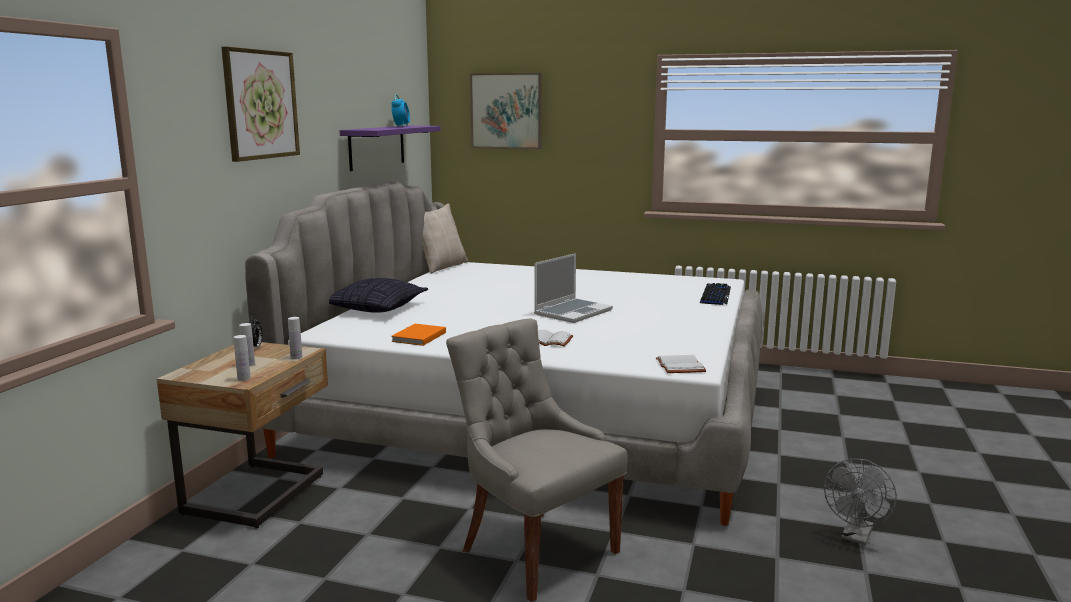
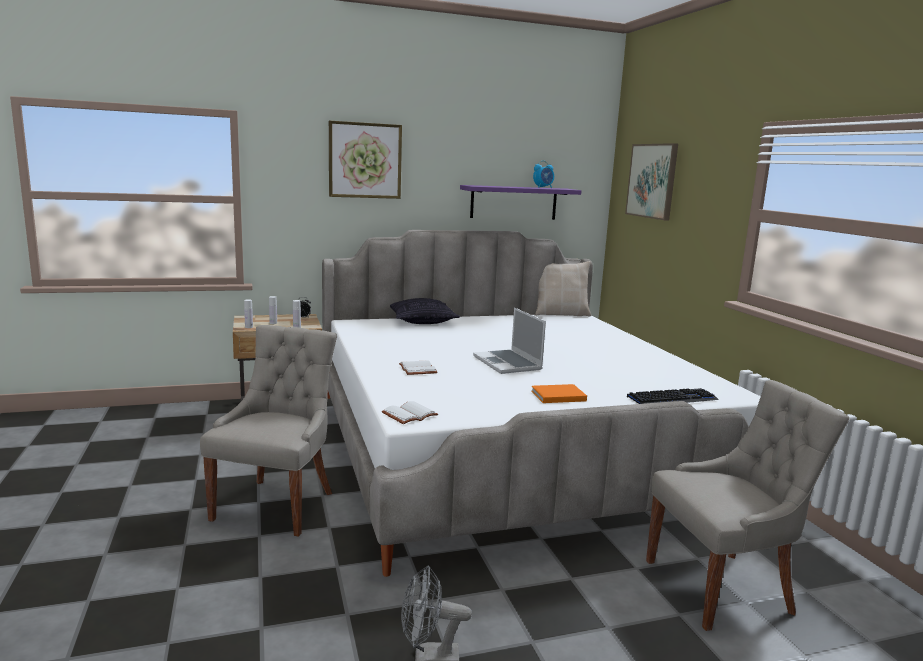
camera: 55 degrees right, 0 degrees up
(417, 337) = (373, 340): orange book -> orange book (556, 396)
(573, 312) = (508, 363): laptop -> laptop turned 60 degrees clockwise
(819, 414) = (722, 587): none -> grey chair

